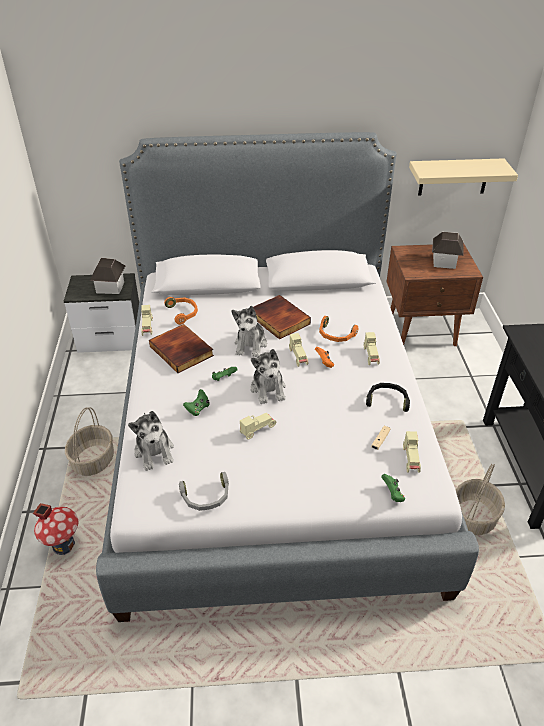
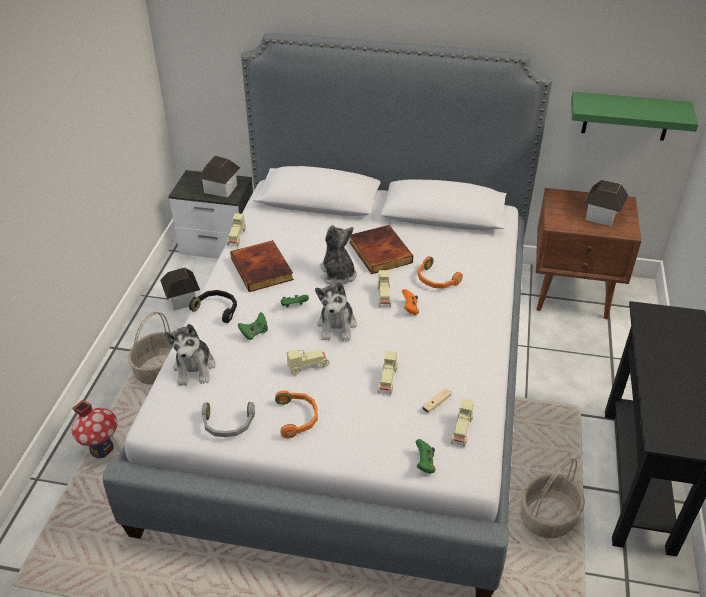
camera: 15 degrees right, 0 degrees up
(94, 392) = (182, 299): none -> toy house
(183, 313) = (279, 228): orange headphones -> orange headphones (297, 418)
(251, 344) = (337, 275): plush toy -> plush toy turned 135 degrees clockwise
(371, 356) = (466, 310): beige toy car -> beige toy car (388, 381)
(387, 400) = (463, 362): black headphones -> black headphones (217, 309)
(453, 177) = (626, 116): beige shelf -> green shelf

